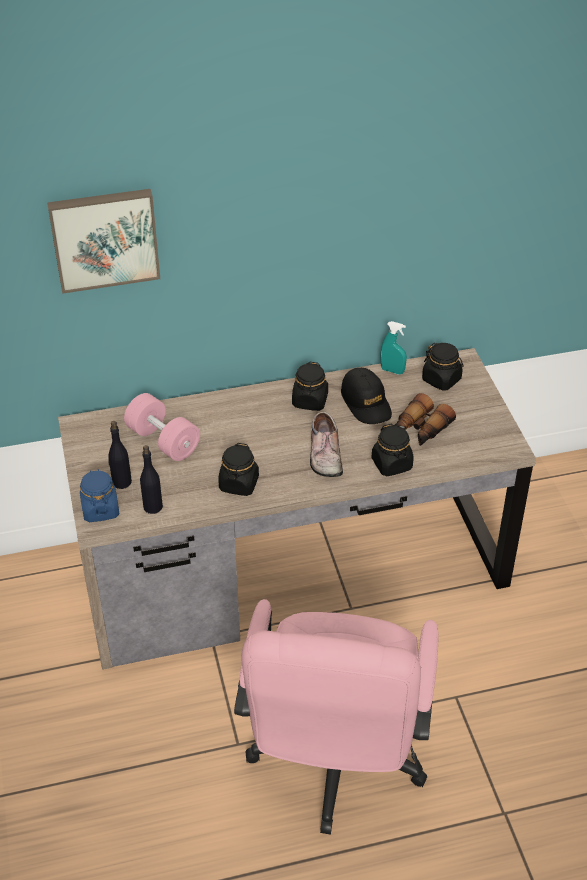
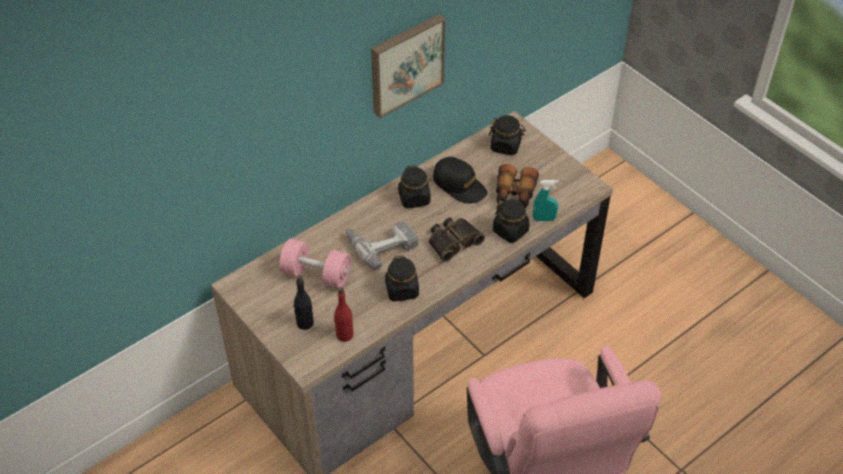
camera: 25 degrees left, 5 degrees up
(100, 509) = (302, 353): blue jar -> none
(104, 238) = (239, 119): picture -> picture (405, 64)
(152, 506) = (344, 335): black bottle -> red bottle
(247, 433) = (380, 243): none -> power drill
(323, 454) = (453, 241): shoe -> binoculars
(392, 370) = (463, 151): turquoise spray bottle -> turquoise spray bottle (544, 219)

